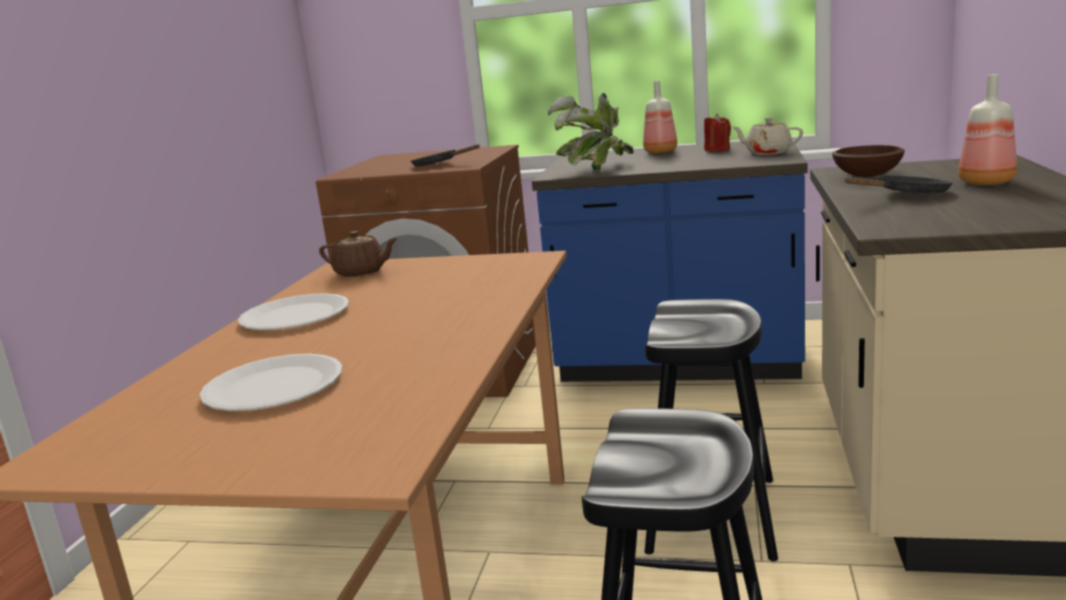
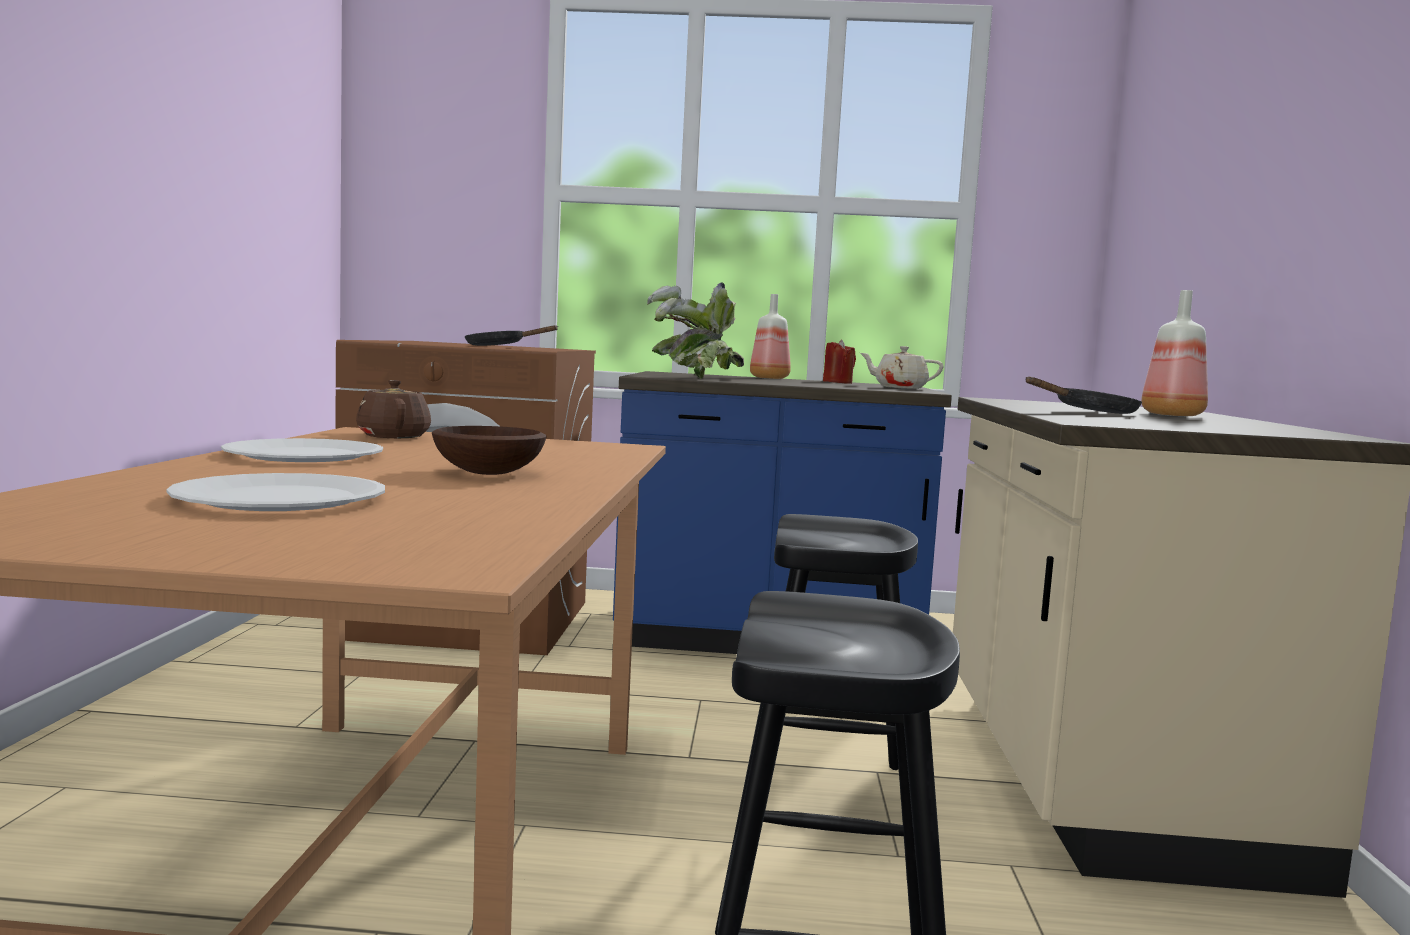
camera: 10 degrees left, 10 degrees down
(361, 272) = (393, 436): brown teapot -> brown teapot turned 120 degrees counterclockwise
(866, 175) = (1029, 403): brown bowl -> brown bowl (486, 472)

